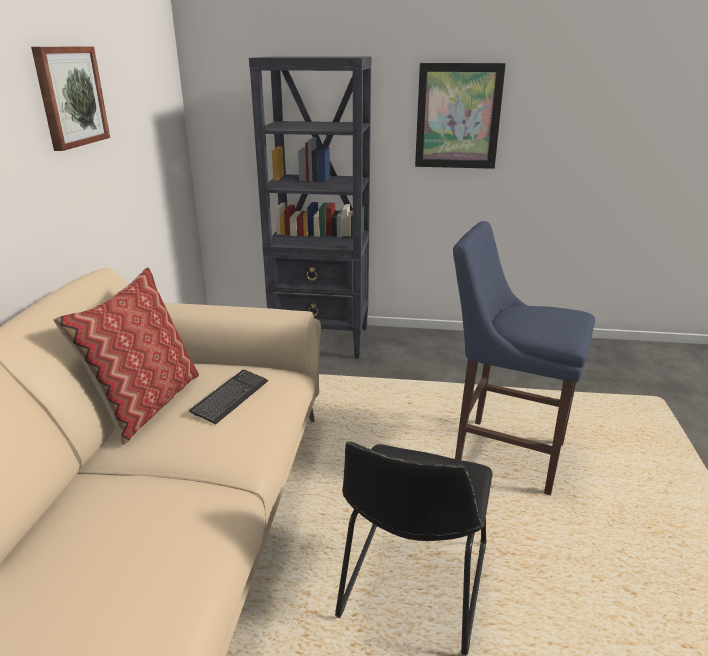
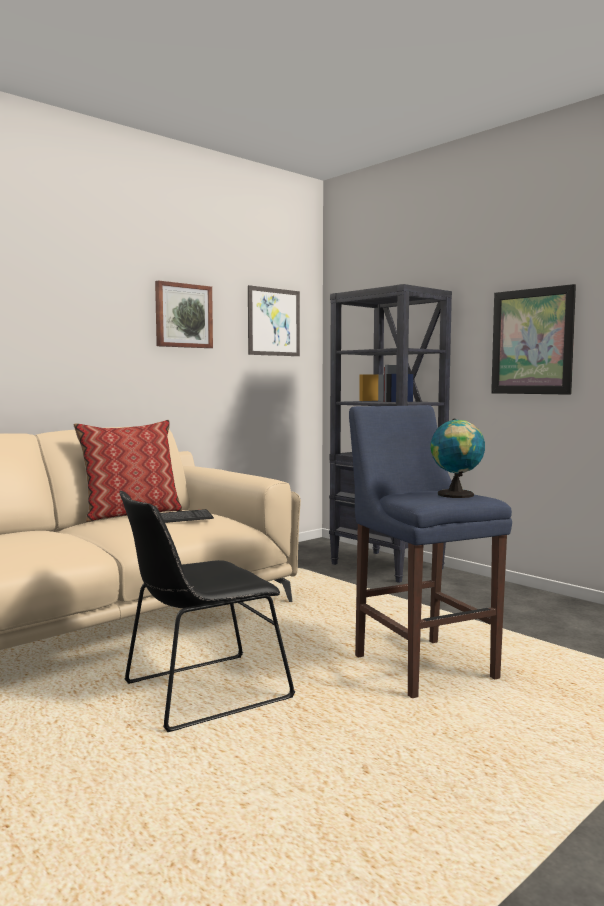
camera: 40 degrees right, 20 degrees down
(147, 85) = (274, 322): none -> picture
(559, 316) = (457, 495): none -> globe

